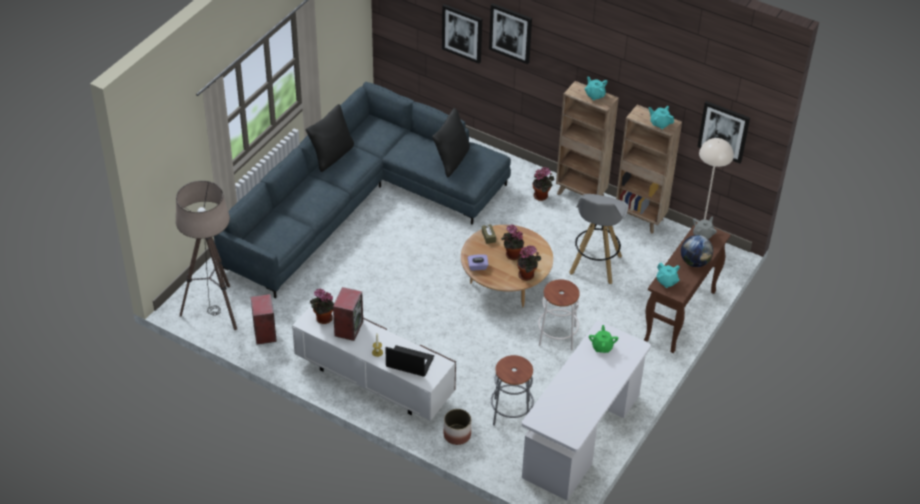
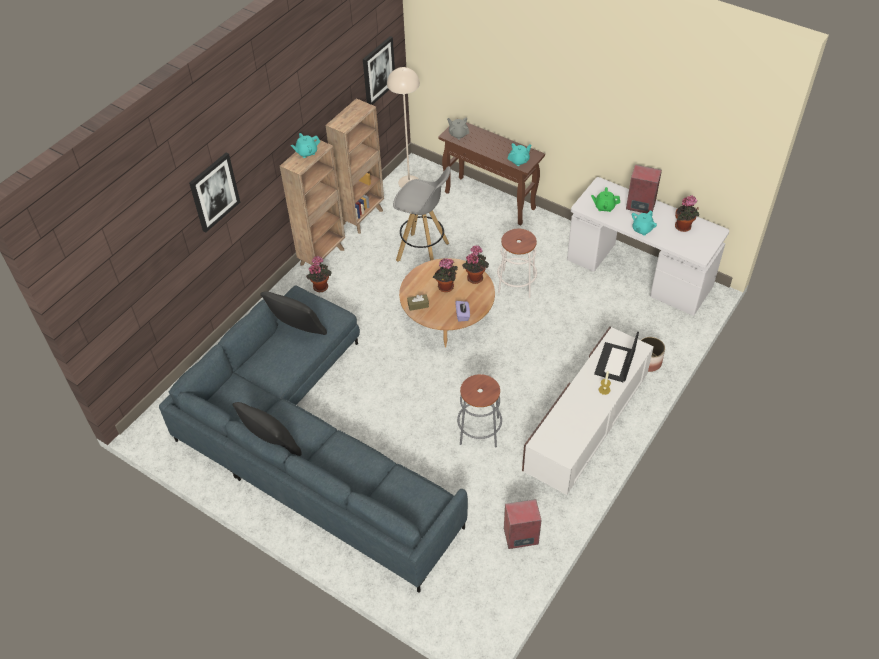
camera: 85 degrees left, 5 degrees up
(215, 310) = (484, 593): floor lamp -> none
(323, 319) = (559, 439): potted plant -> potted plant (684, 227)
(348, 328) = (571, 415): speaker -> speaker (640, 205)
(462, 33) = (174, 250): picture -> none
(511, 412) = (615, 321): grey stool -> grey stool (479, 430)
(660, 123) = (357, 112): turquoise teapot -> turquoise teapot (642, 229)
(694, 262) = (493, 142): globe -> none

